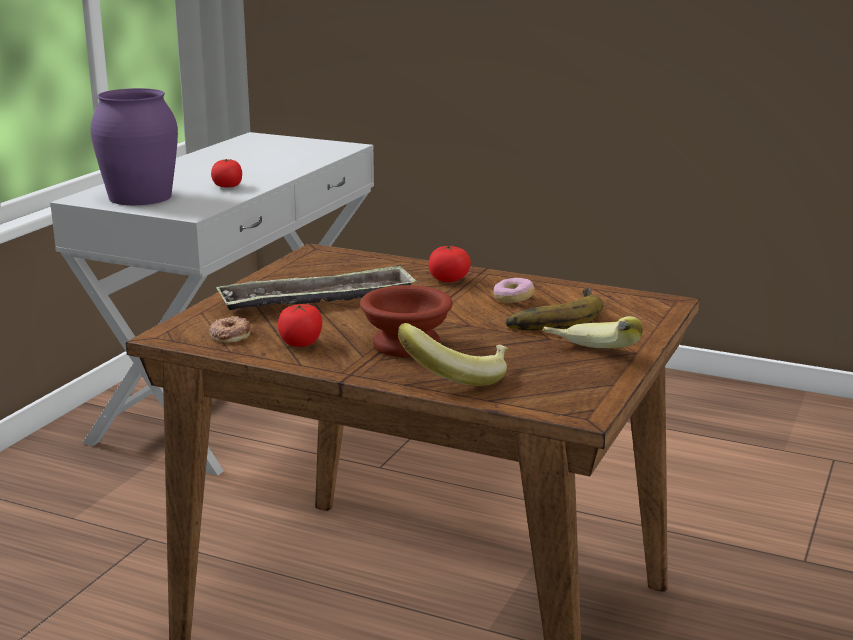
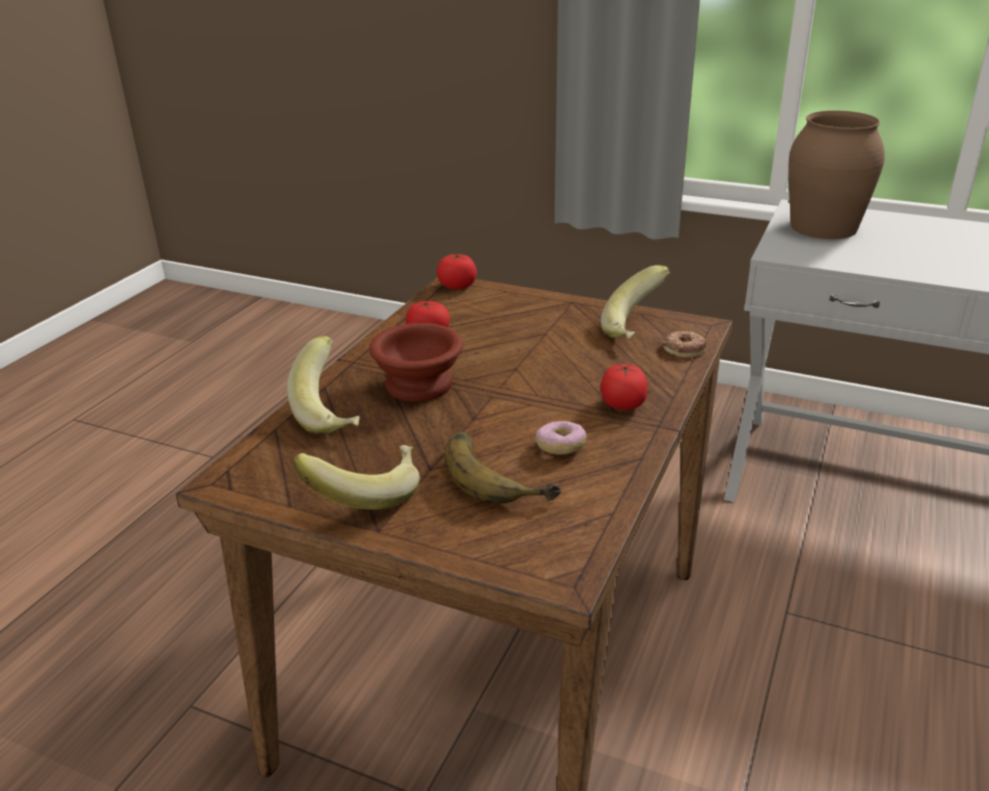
camera: 90 degrees right, 10 degrees up
(139, 197) = (823, 227): purple vase -> brown vase
(227, 186) = (899, 259): tomato -> tomato (457, 286)
(229, 335) = (450, 306): donut -> donut (684, 348)
(313, 269) = (637, 328): none -> banana
(318, 300) = (543, 336): tray -> none

